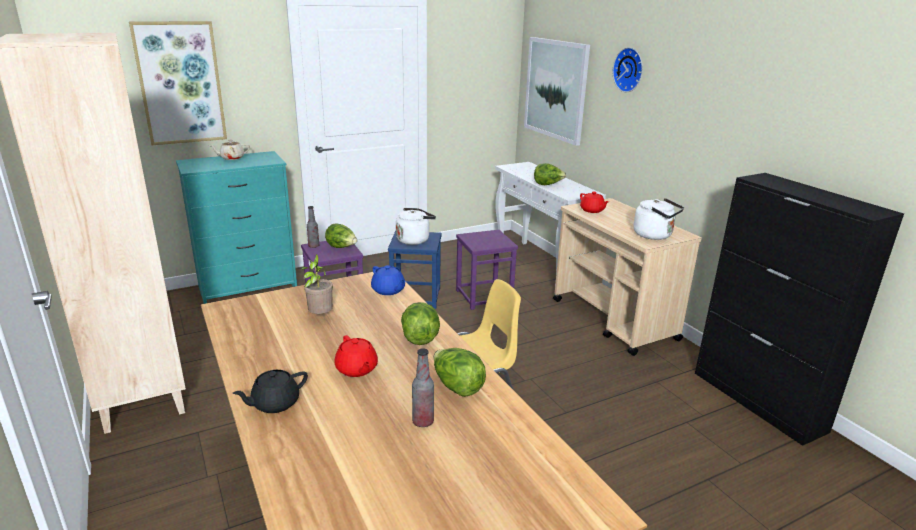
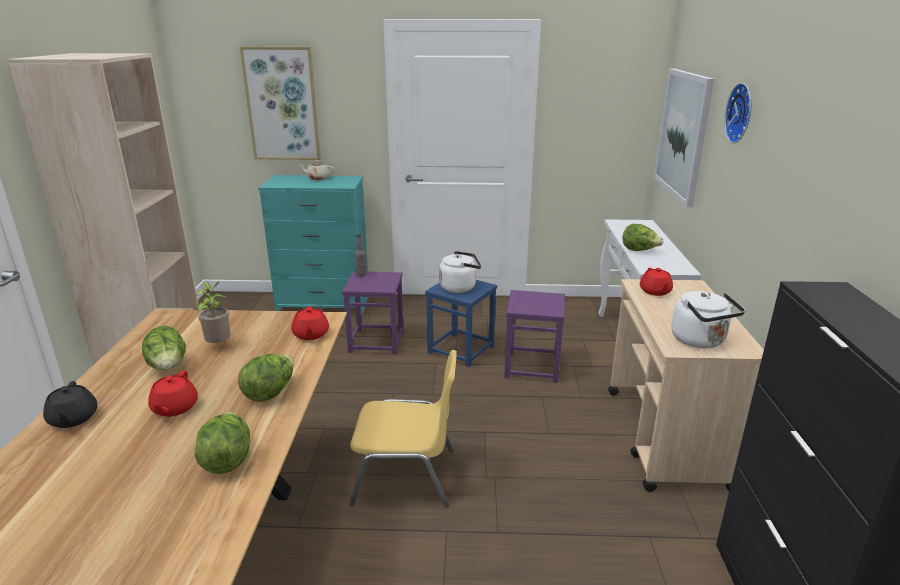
camera: 30 degrees right, 0 degrees up
(274, 403) = (73, 419): black teapot -> black teapot turned 105 degrees counterclockwise
(342, 247) = (383, 281): lettuce -> lettuce (168, 367)
(388, 290) = (310, 335): blue teapot -> red teapot
(423, 422) = (148, 485): bottle -> none

